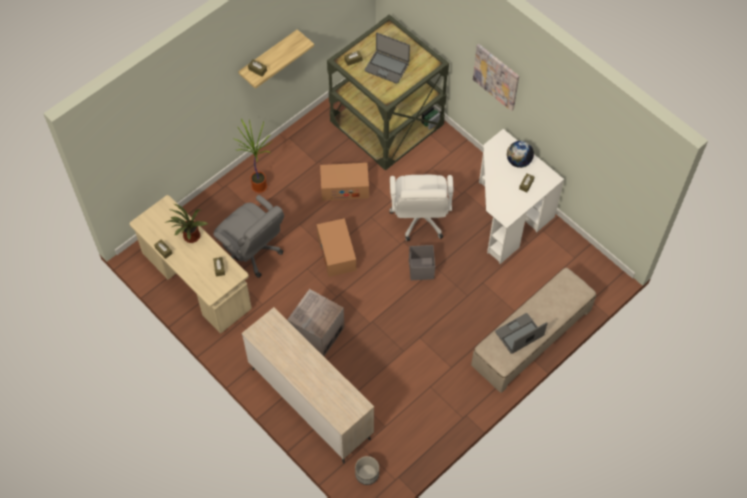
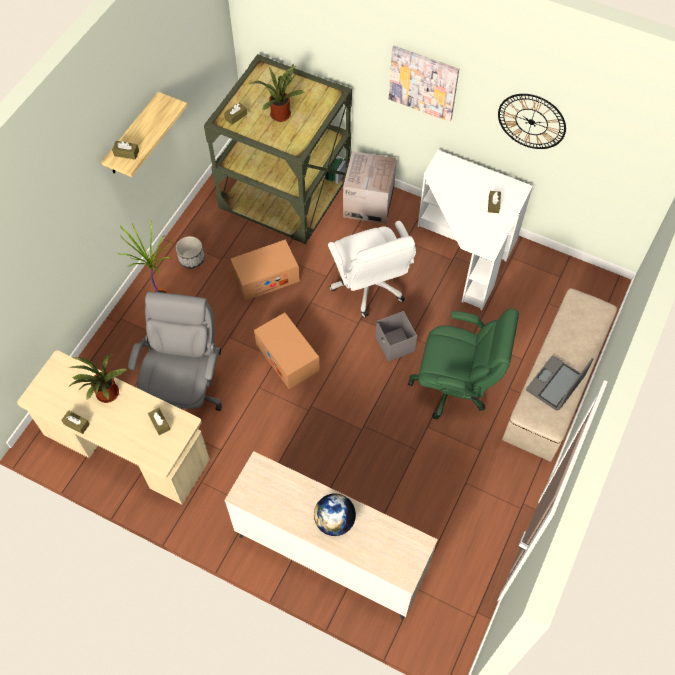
camera: 20 degrees left, 0 degrees up
(252, 254) = (185, 391): grey office chair -> grey office chair turned 105 degrees counterclockwise
(317, 333) = (302, 463): cardboard box -> cardboard box (368, 203)
(367, 474) = (437, 622): planter -> planter (191, 259)
(387, 67) = (280, 113): laptop -> potted plant
(453, 315) = (456, 387): none -> green office chair
(518, 161) = (472, 181): globe -> globe (334, 521)
(564, 131) = (531, 121): none -> wall clock

